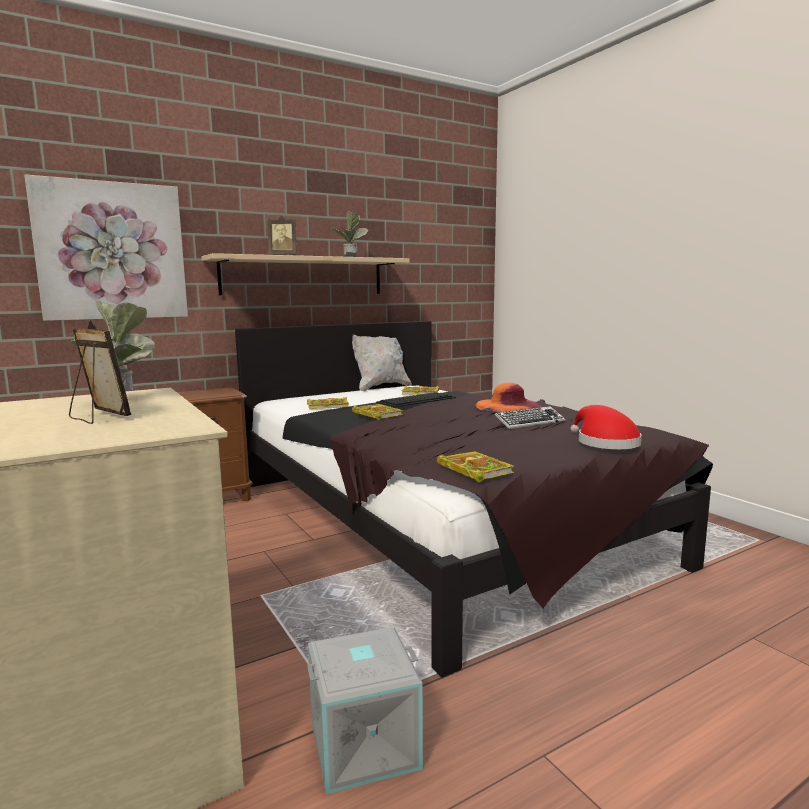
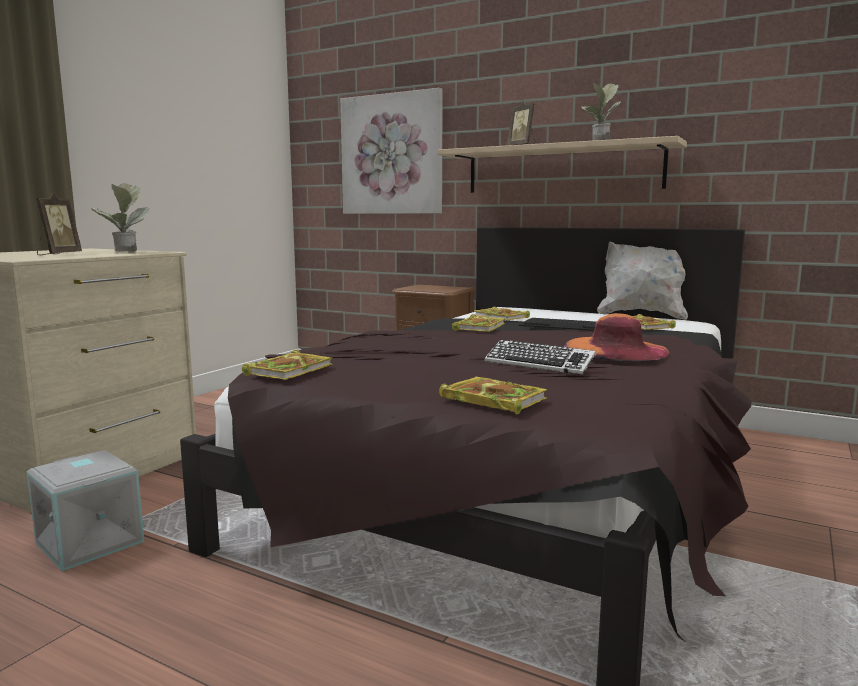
camera: 60 degrees right, 0 degrees up
(604, 442) = (490, 399): red hat -> book

